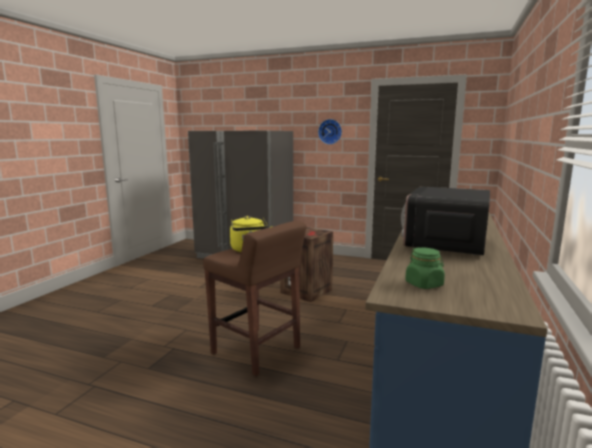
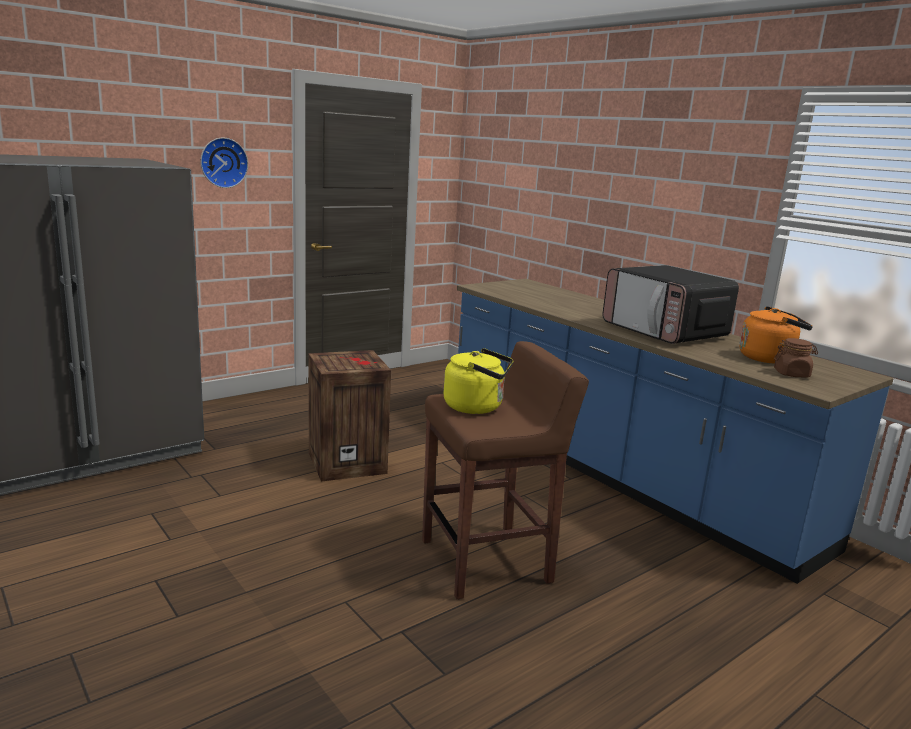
camera: 60 degrees left, 5 degrees up
(424, 284) = (791, 374): green jar -> brown jar
(458, 274) = (769, 358): none -> orange kettle

